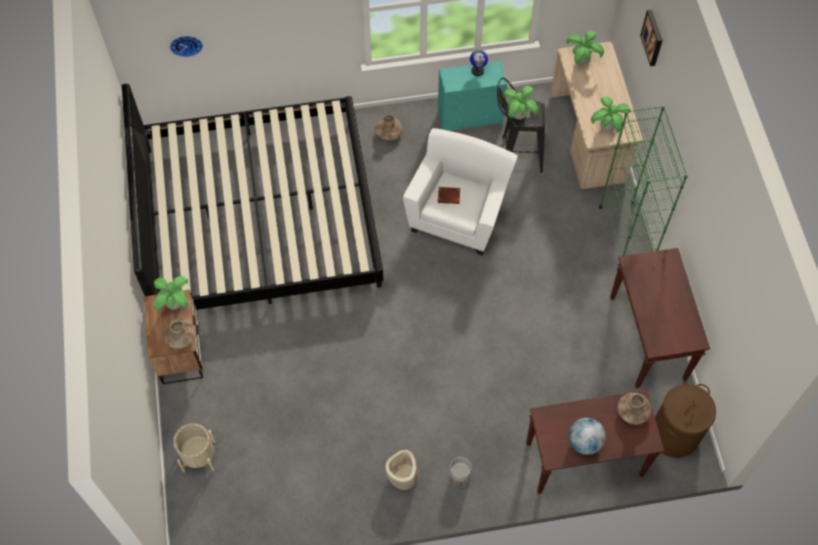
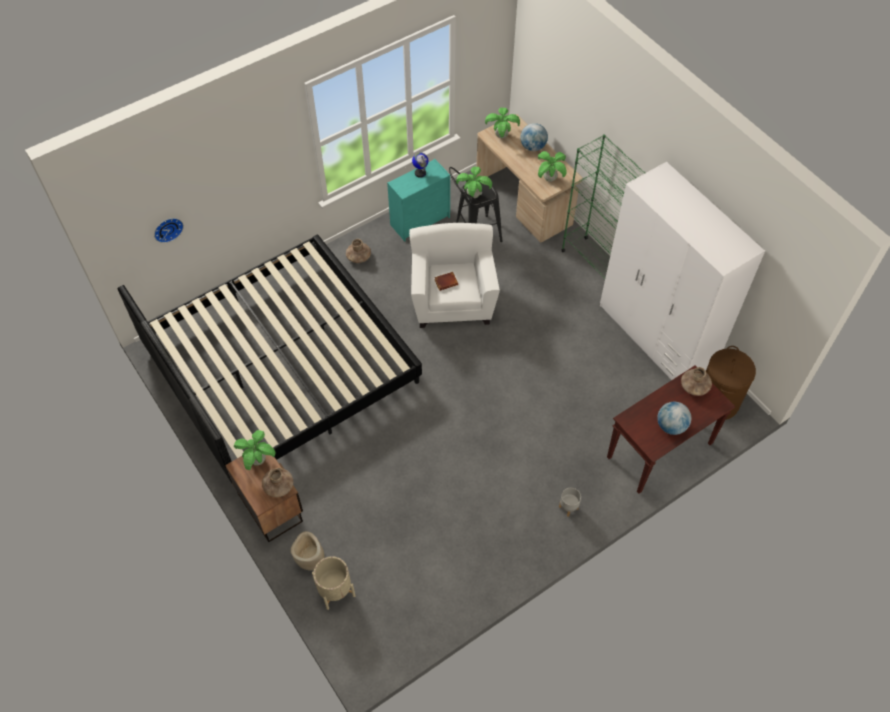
camera: 25 degrees left, 5 degrees down
(403, 476) = (521, 528): beige planter -> beige planter (310, 558)
(608, 85) = (533, 147): none -> globe
(648, 339) = (656, 337): brown console table -> white wardrobe
(653, 37) = (570, 84): picture -> none

